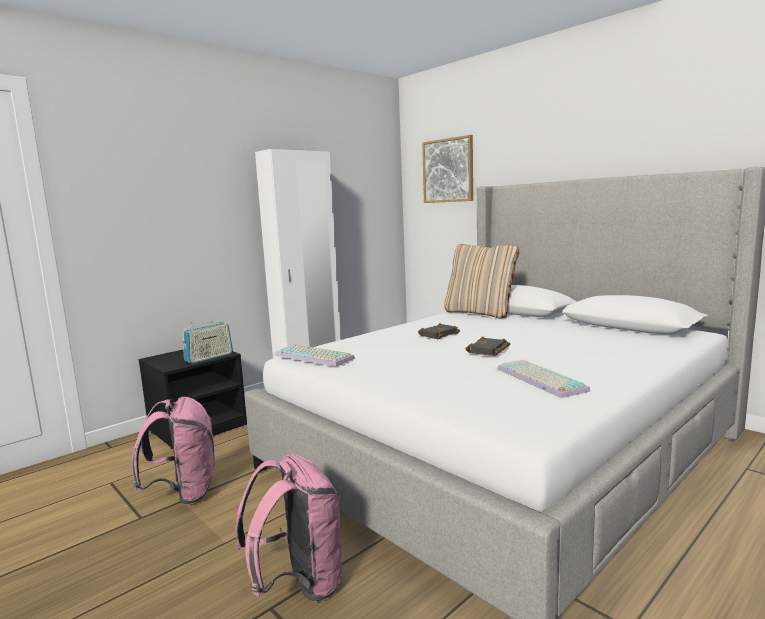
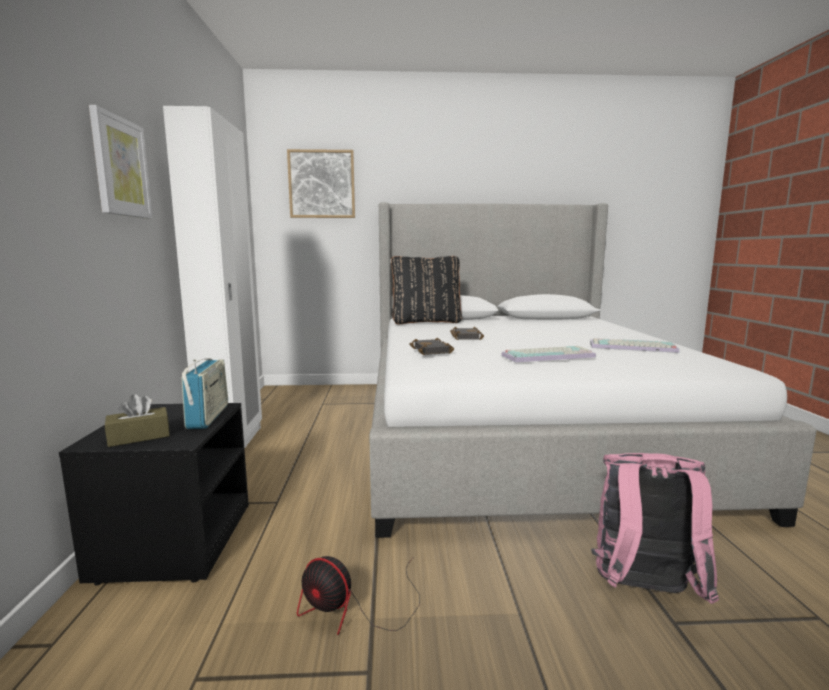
camera: 50 degrees left, 0 degrees up
(168, 360) = (139, 437): none -> brown tissue box
(184, 493) = (355, 609): pink backpack -> fan
(210, 201) = (120, 167): none -> picture
(316, 356) = (449, 367): keyboard -> keyboard (548, 356)
(480, 313) = (426, 322): beige pillow -> black pillow
(489, 351) = (543, 339): black book -> black book (433, 351)

